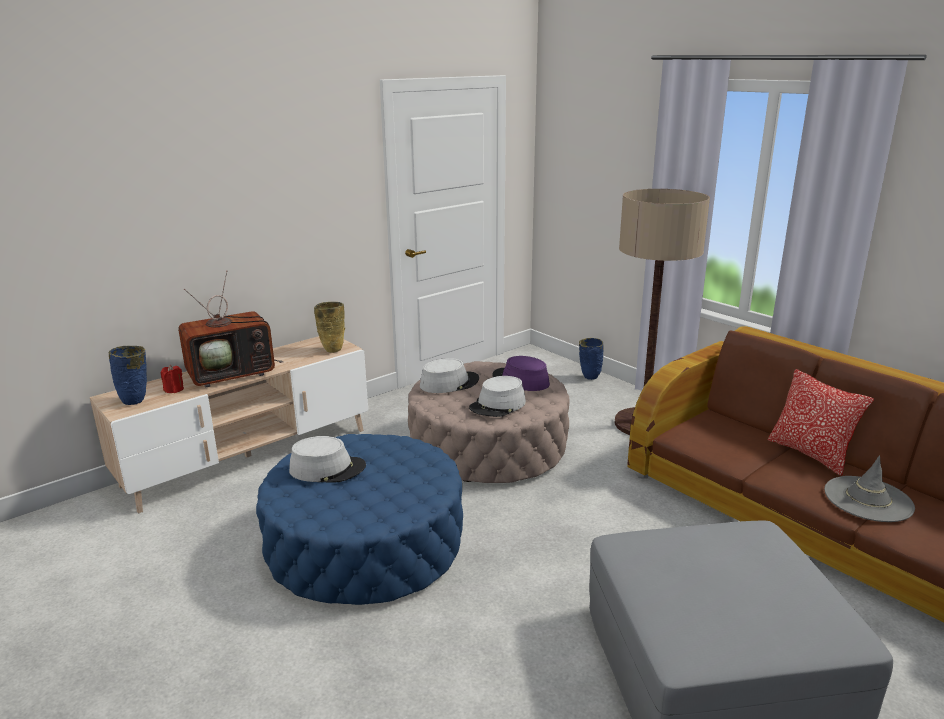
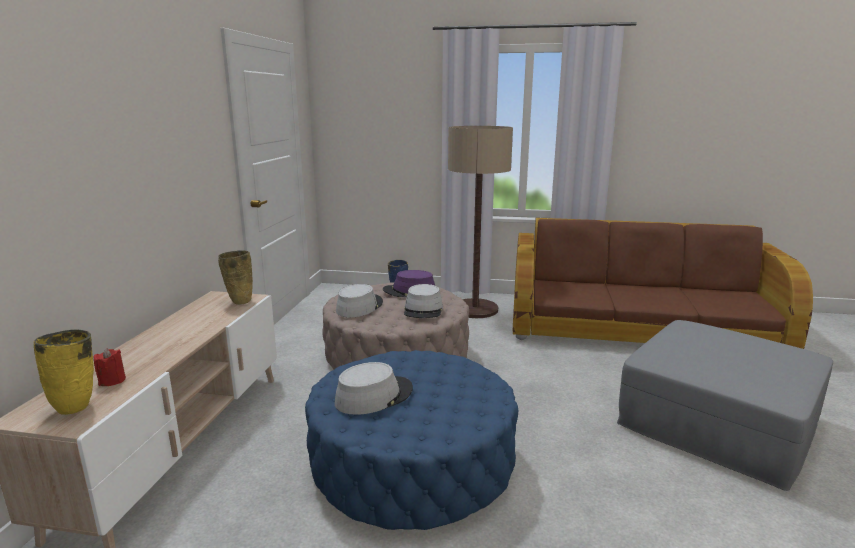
camera: 40 degrees left, 5 degrees down
(136, 401) = (77, 407): blue vase -> yellow vase
(233, 373) = (164, 346): television -> none
(810, 454) = (620, 286): pillow -> none
(868, 499) = (681, 298): grey hat -> none

